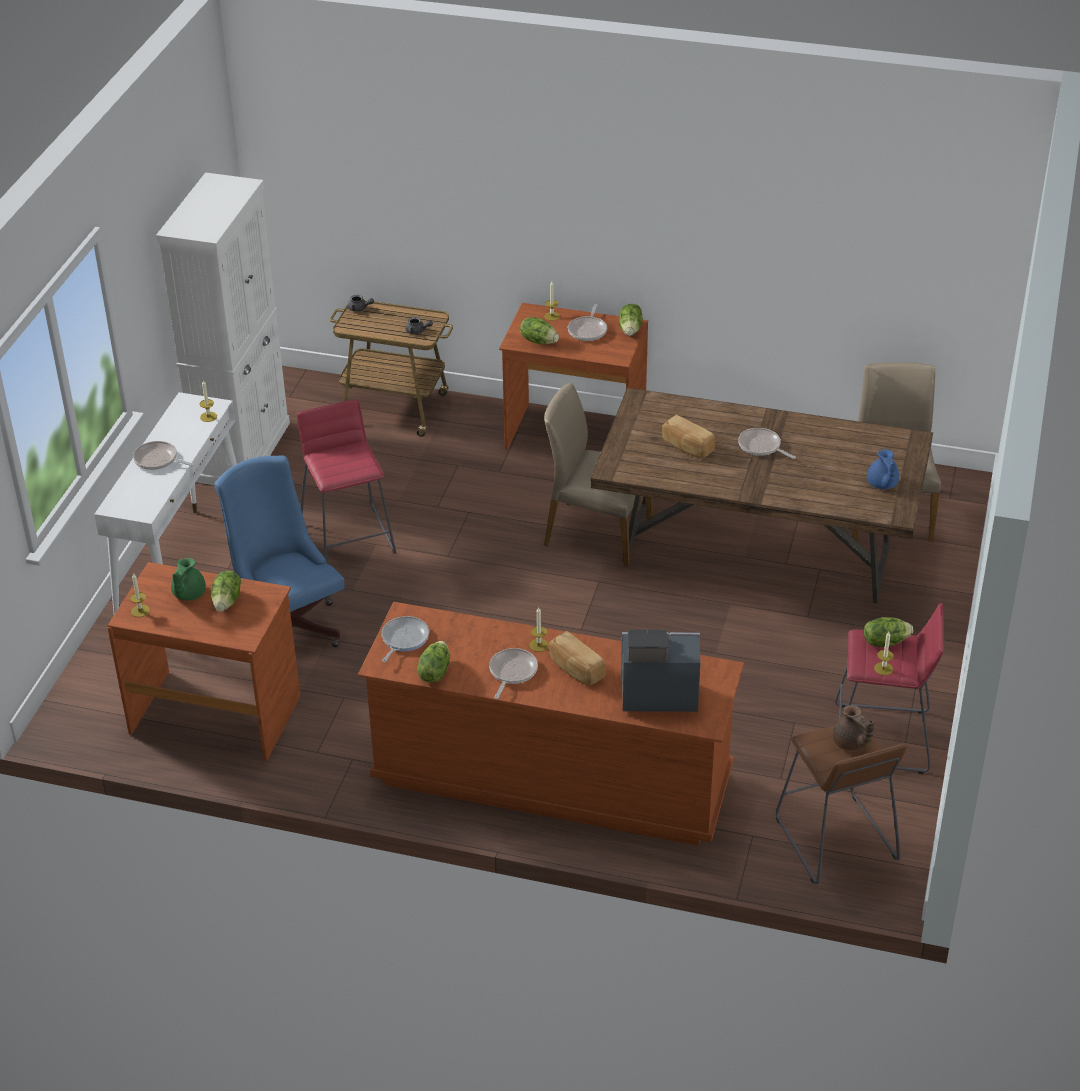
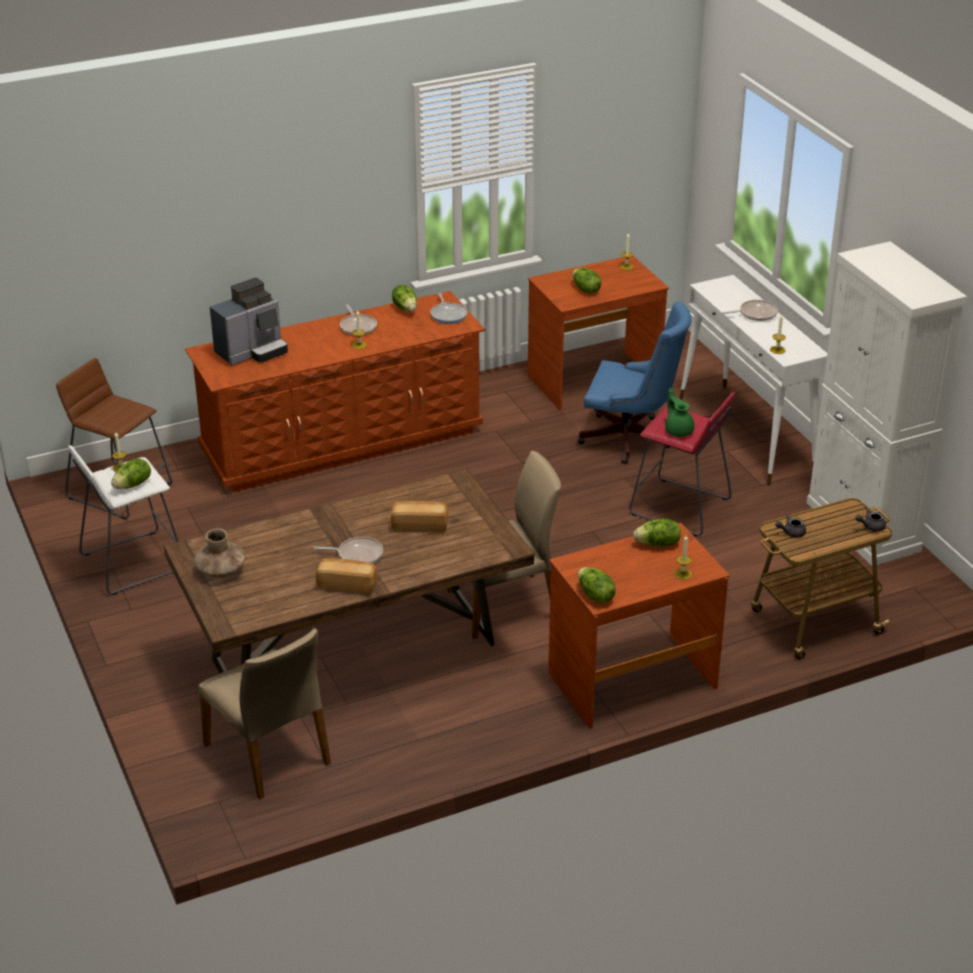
camera: 140 degrees right, 5 degrees down
(188, 594) = (615, 283): green teapot -> green teapot (678, 430)
(576, 669) = (319, 343): bread -> bread (347, 585)
(588, 330) = (631, 575): frying pan -> none
(851, 743) = (110, 417): brown teapot -> none
(881, 738) = (132, 562): red stool -> white stool
(882, 484) = (221, 570): blue teapot -> brown vase

